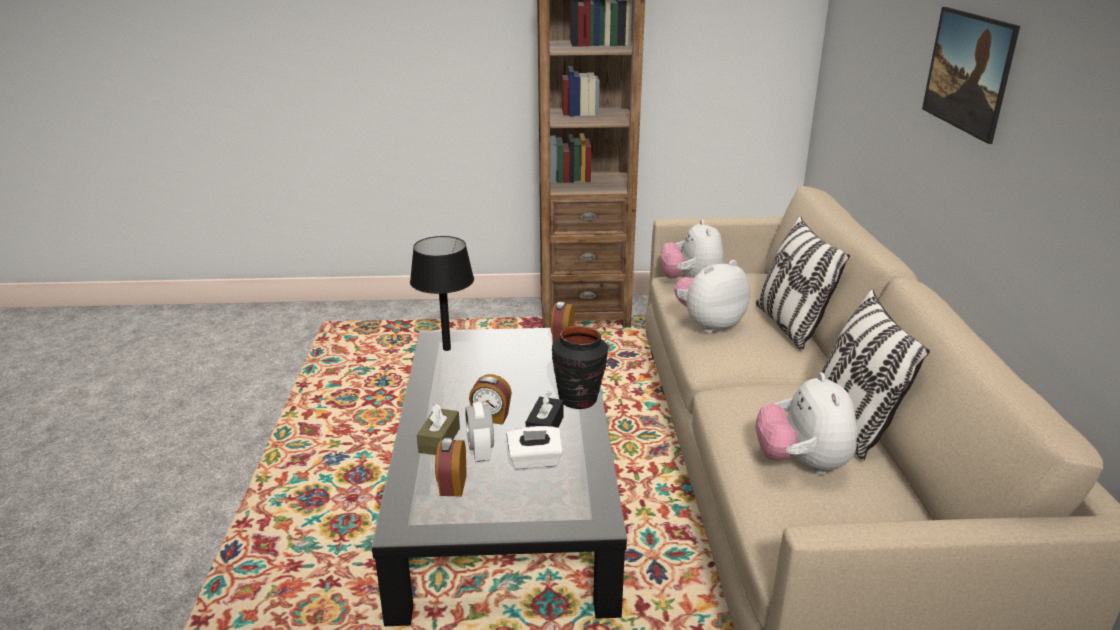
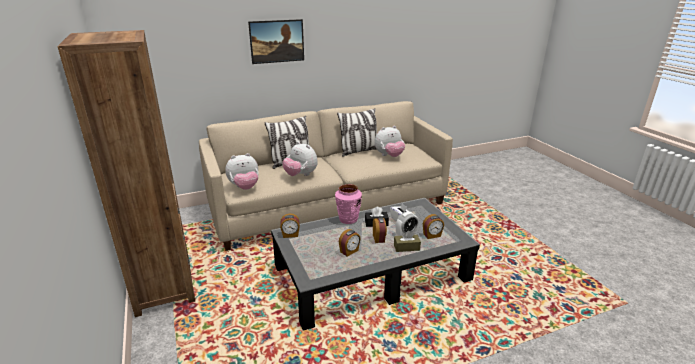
camera: 110 degrees left, 0 degrees up
(446, 349) = (320, 271): black table lamp -> none
(475, 380) = (349, 251): none -> alarm clock
(578, 399) = (348, 219): black vase -> pink vase

